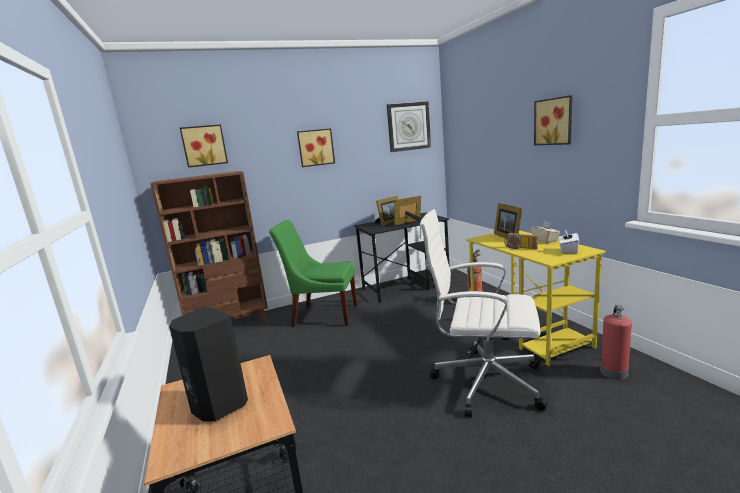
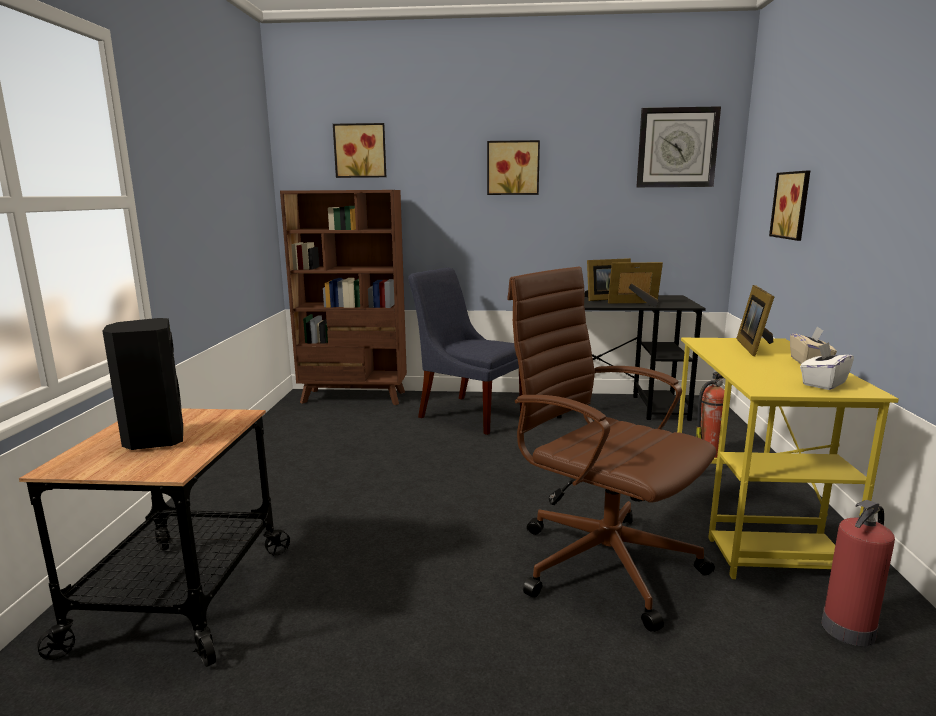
camera: 25 degrees right, 0 degrees up
(322, 315) = (468, 413): green chair -> blue chair
(484, 381) = (601, 562): white office chair -> brown office chair
(519, 248) = (744, 364): radio -> none
(554, 121) = (888, 143): picture -> picture (793, 205)

